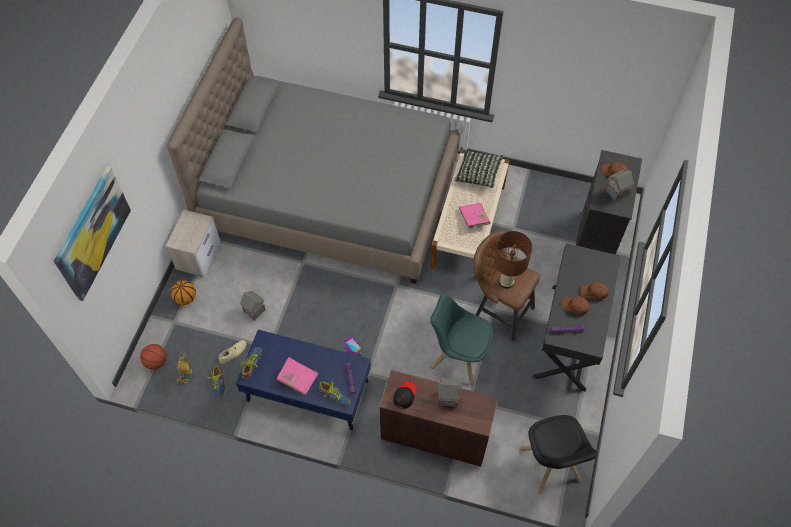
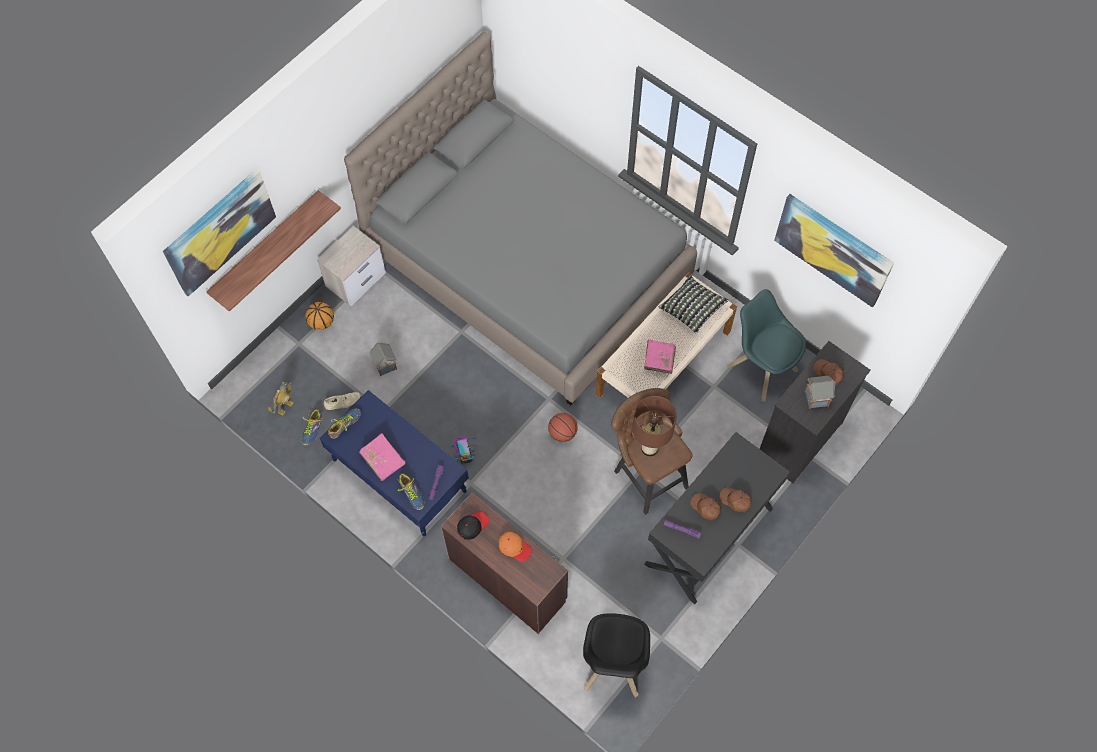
camera: 25 degrees right, 5 degrees up
(128, 242) = (266, 247): none -> shelf
(156, 362) = (262, 379): basketball -> basketball (562, 433)
(447, 398) = (514, 547): toy house -> orange cap
(458, 358) = (574, 508): turquoise chair -> turquoise chair (761, 368)
(582, 77) = (833, 249): none -> picture

